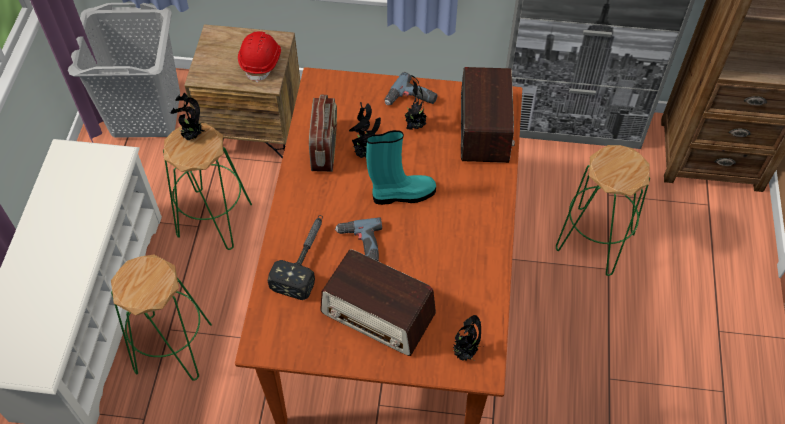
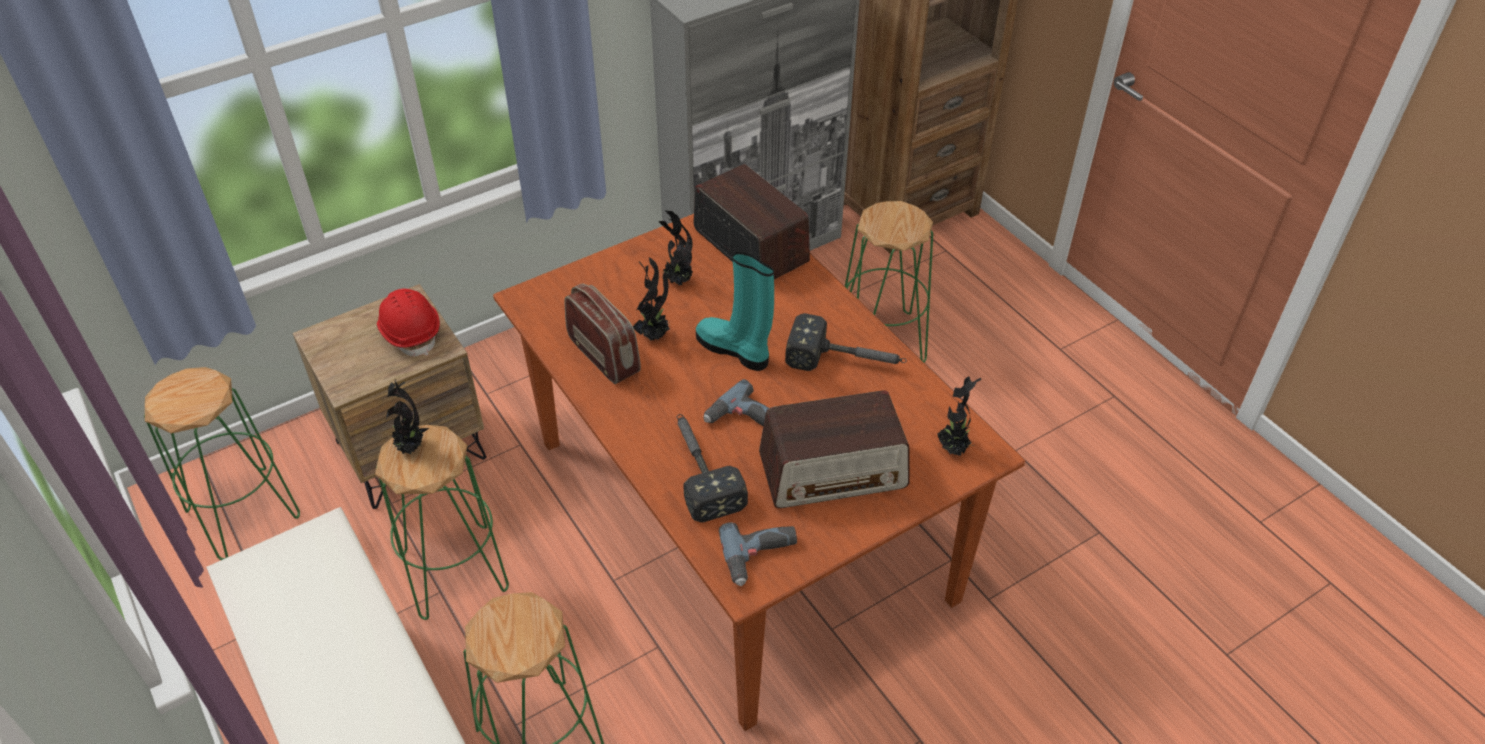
camera: 40 degrees left, 10 degrees down
(146, 113) = (244, 512): grey laundry basket -> green stool
(401, 194) = (735, 350): turquoise boot -> turquoise boot turned 90 degrees counterclockwise
(411, 99) = (648, 261): power drill -> power drill (761, 557)
(462, 247) = (847, 361): none -> hammer

